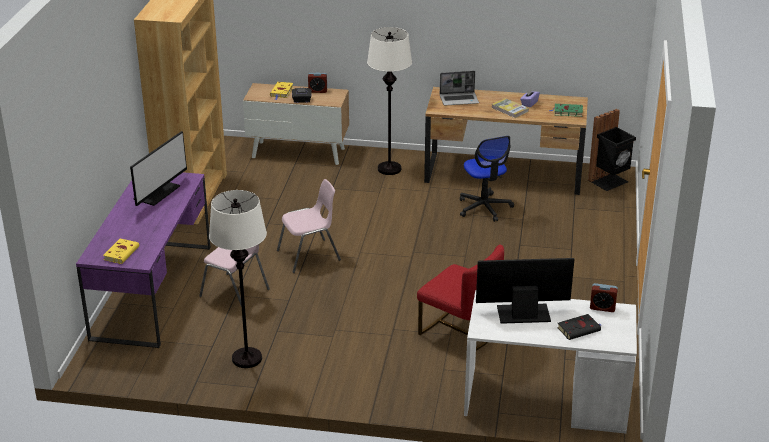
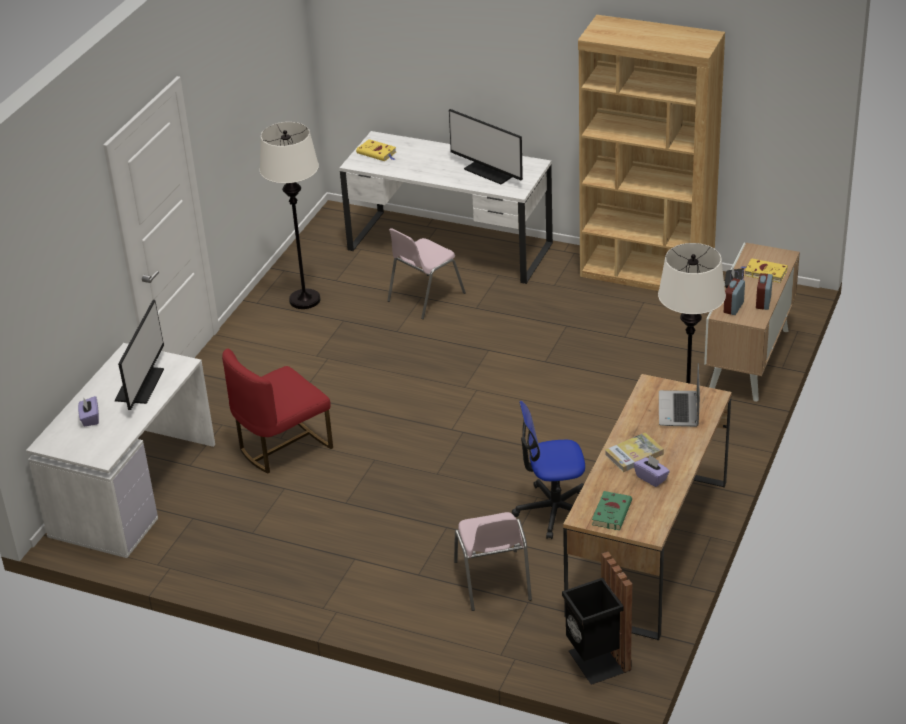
camera: 105 degrees right, 5 degrees up
(153, 291) = (449, 247): purple desk -> white desk
(310, 256) = (482, 351): pink chair -> pink chair (493, 581)
(579, 329) = (90, 418): black book -> purple tissue box
(602, 307) = (116, 443): alarm clock -> alarm clock (733, 307)

